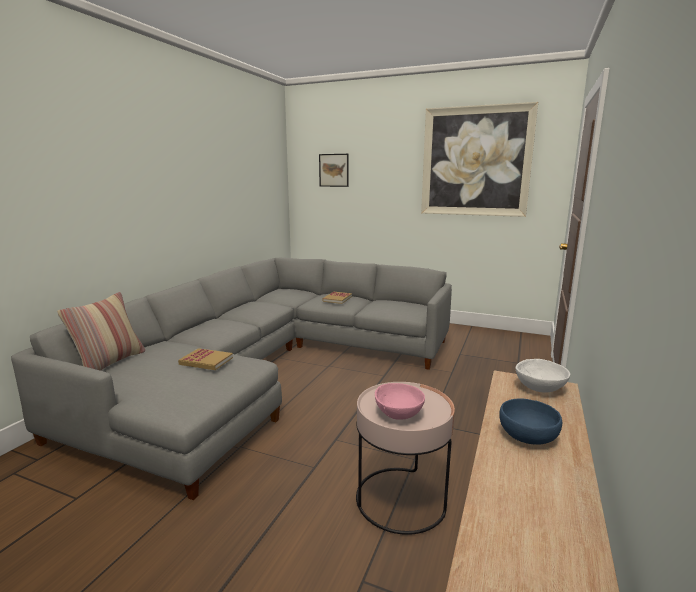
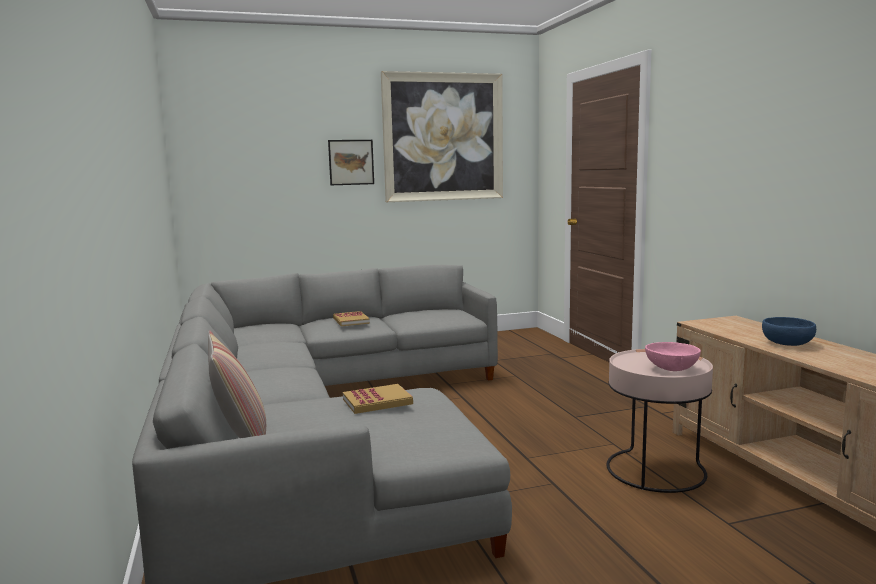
camera: 40 degrees left, 5 degrees down
(334, 170) = (252, 148): picture -> picture (351, 162)
(539, 388) = (728, 323): white bowl -> none

